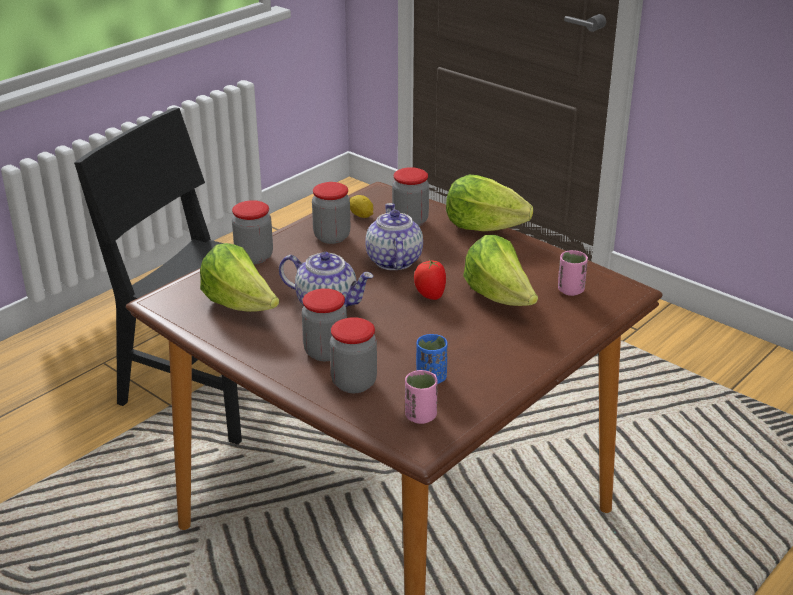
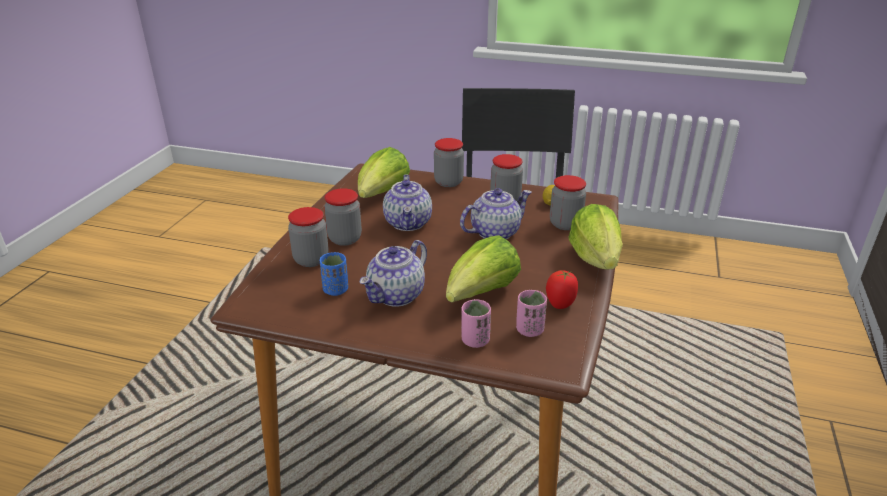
camera: 65 degrees right, 0 degrees up
(420, 416) = (281, 297): pink cup -> pink cup (475, 340)
(429, 296) = (455, 260): tomato -> tomato (560, 304)
(469, 344) = (396, 296): none -> teapot

